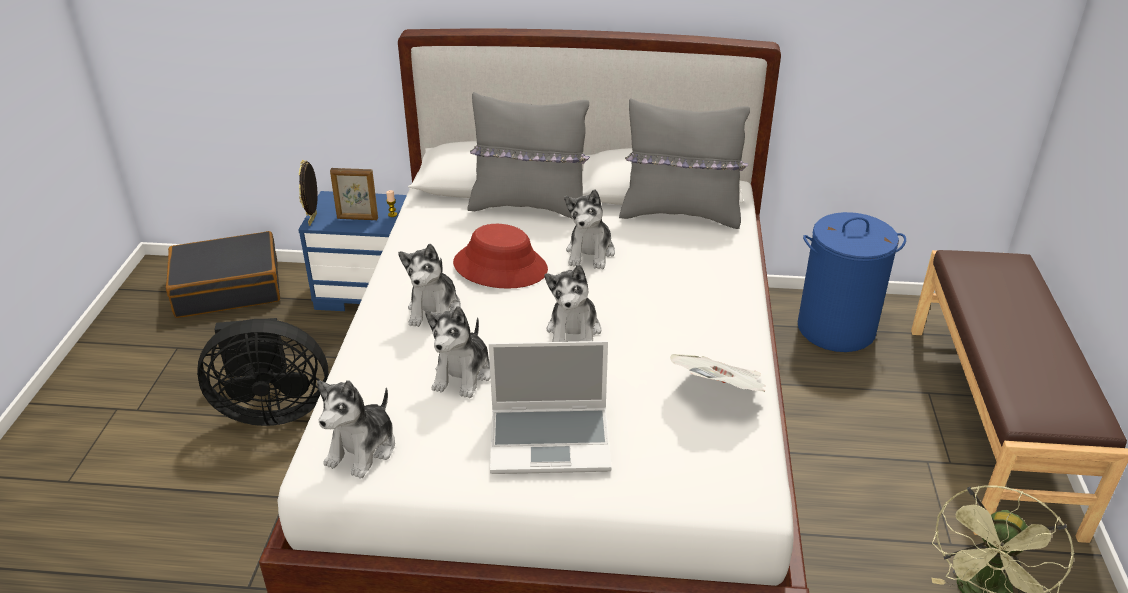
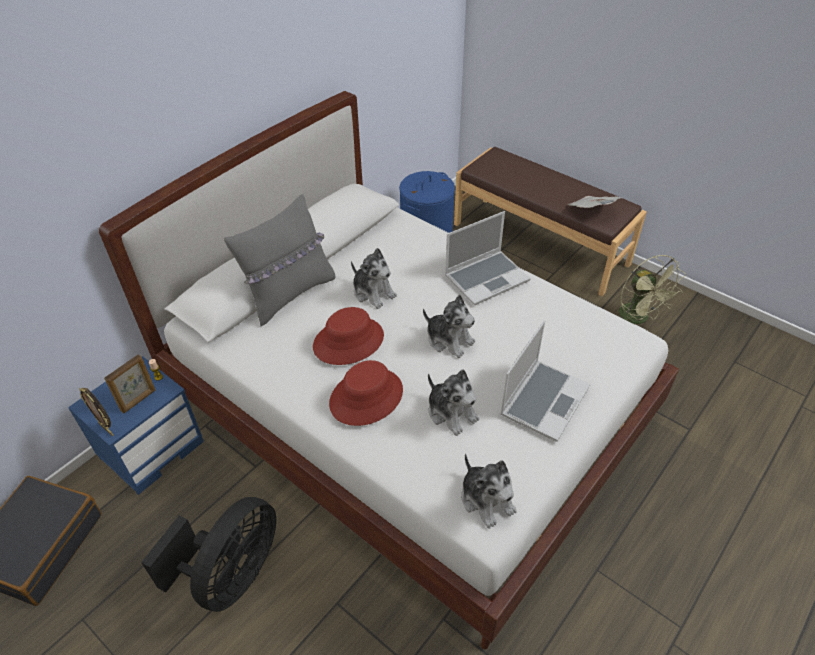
camera: 55 degrees left, 10 degrees up
(434, 310) = (366, 397): plush toy -> red hat
(680, 214) = (371, 234): grey pillow -> none
(711, 319) = (487, 278): none -> laptop
(720, 392) = (552, 309): newspaper -> newspaper (591, 212)

